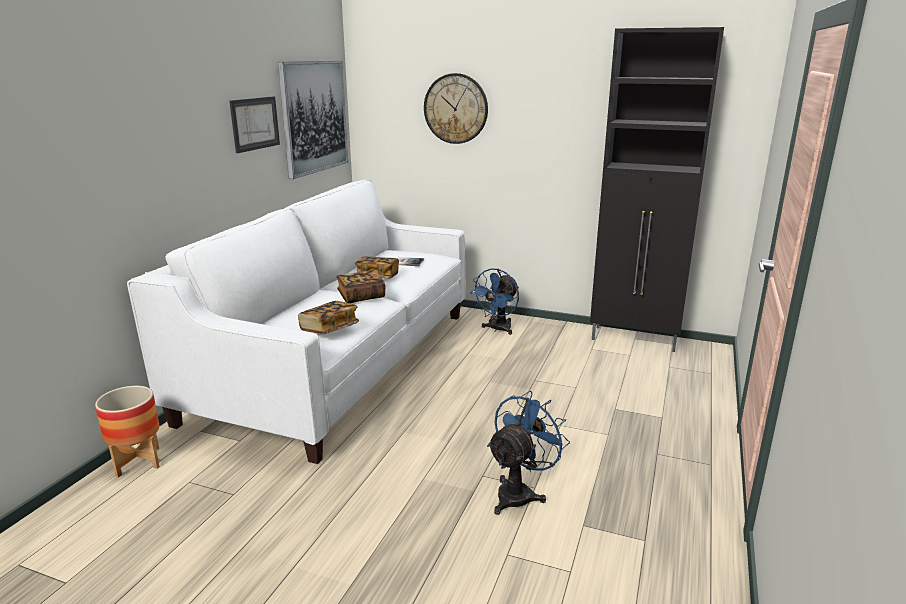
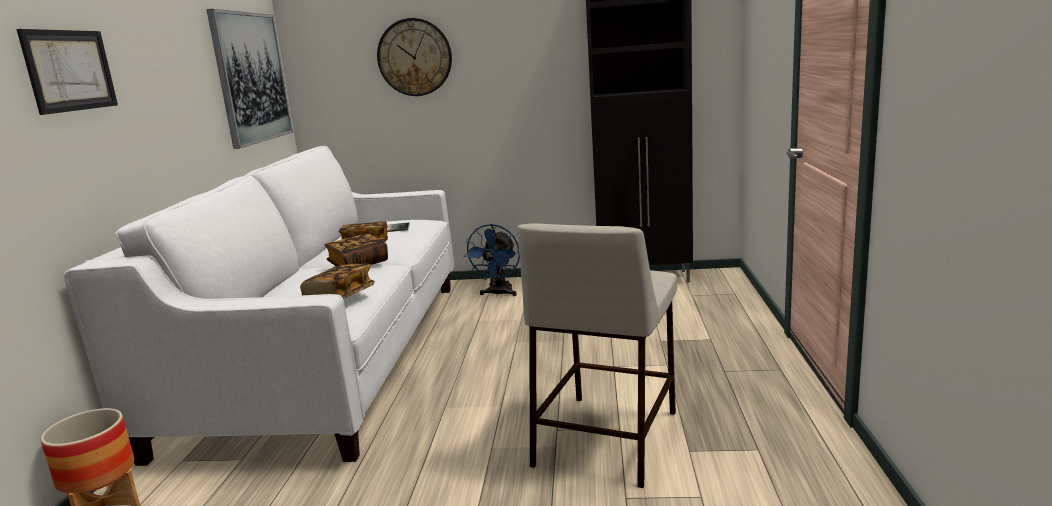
camera: 15 degrees left, 5 degrees down
(255, 123) = (190, 80): picture -> picture (69, 70)
(520, 493) = (606, 436): blue fan -> beige stool

